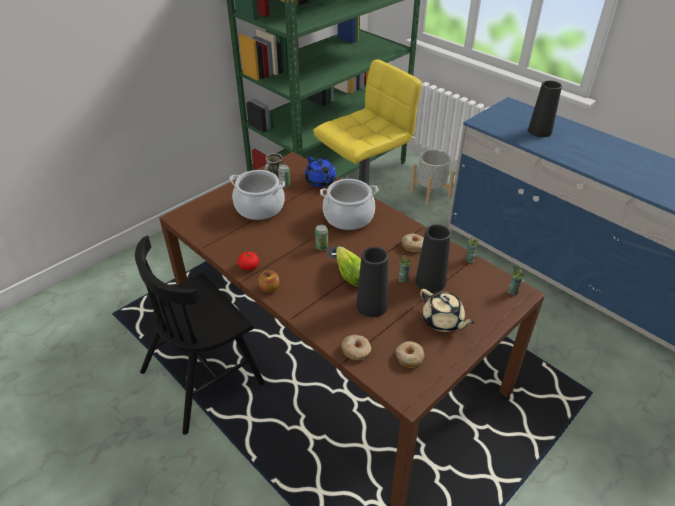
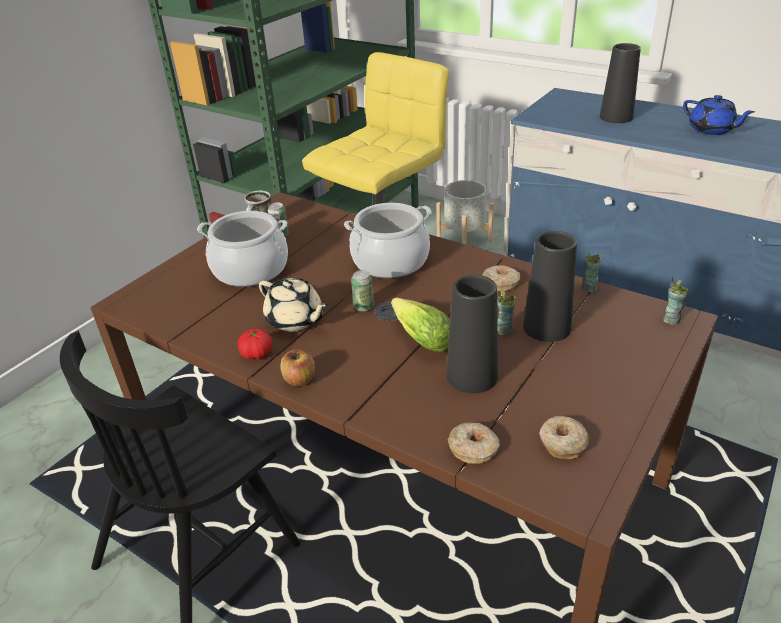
camera: 10 degrees left, 5 degrees down
(321, 181) = (333, 222): blue teapot -> blue teapot (711, 130)
(443, 321) = (590, 379): beige teapot -> beige teapot (295, 320)

